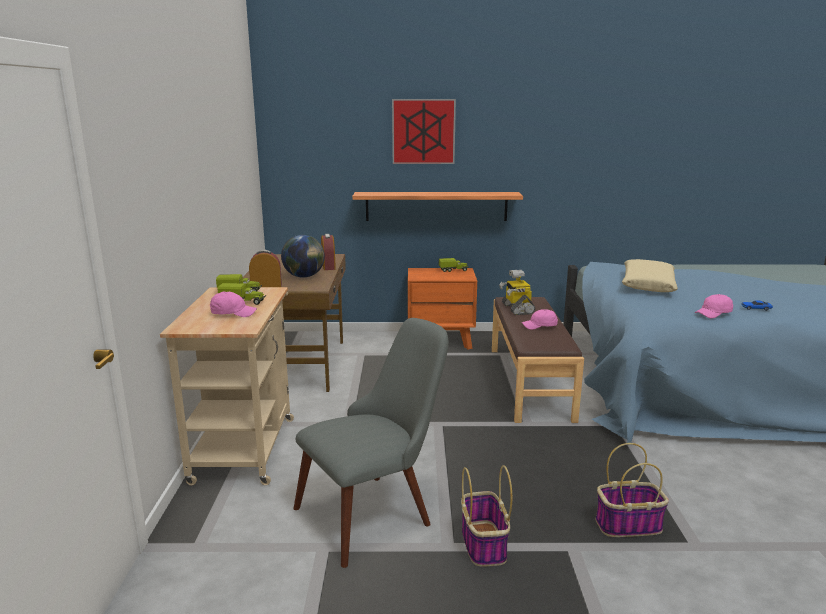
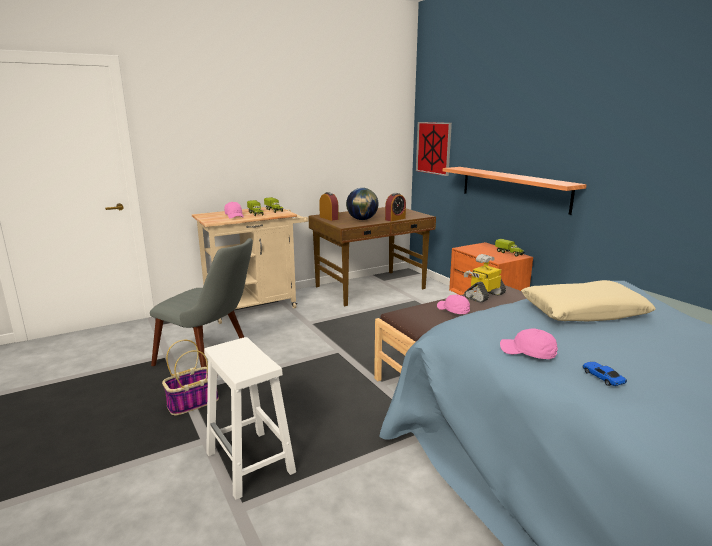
camera: 60 degrees right, 0 degrees up
(423, 131) = (510, 114): picture -> picture (433, 148)
(628, 525) = (251, 463): basket -> white stool

